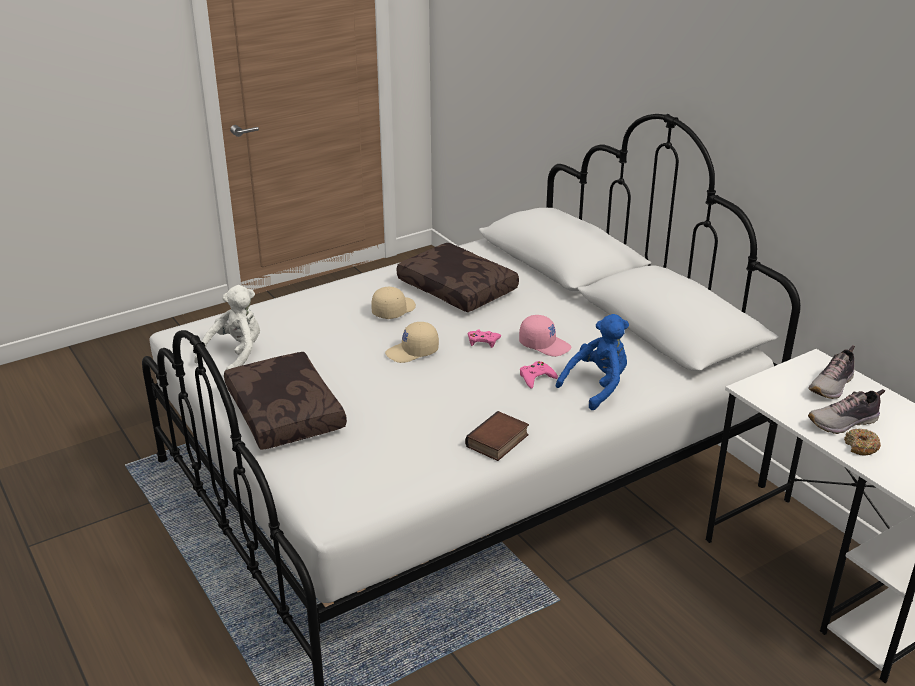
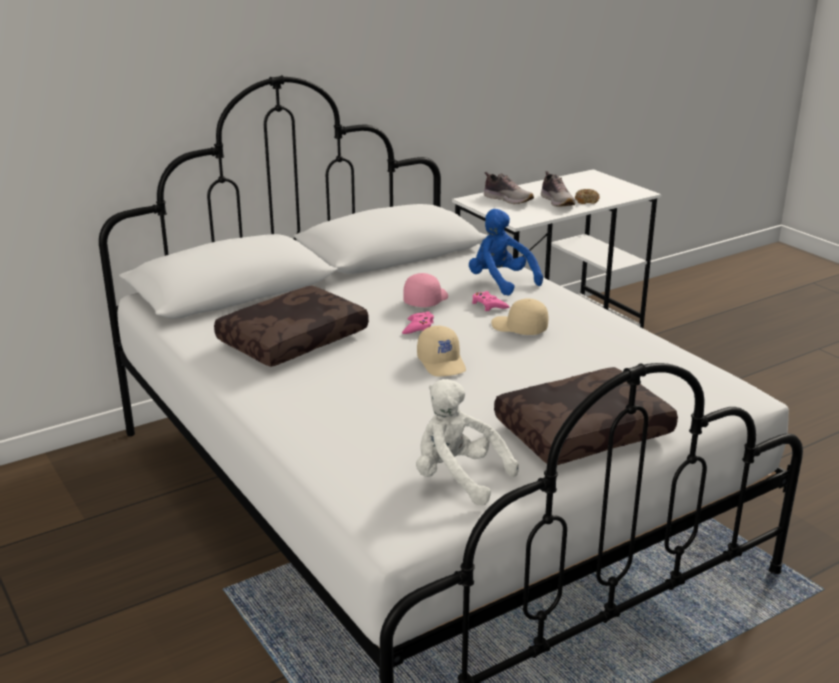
camera: 90 degrees left, 5 degrees down
(393, 310) = (341, 376): beige cap -> beige cap (519, 328)
(498, 442) = (601, 323): book -> none

